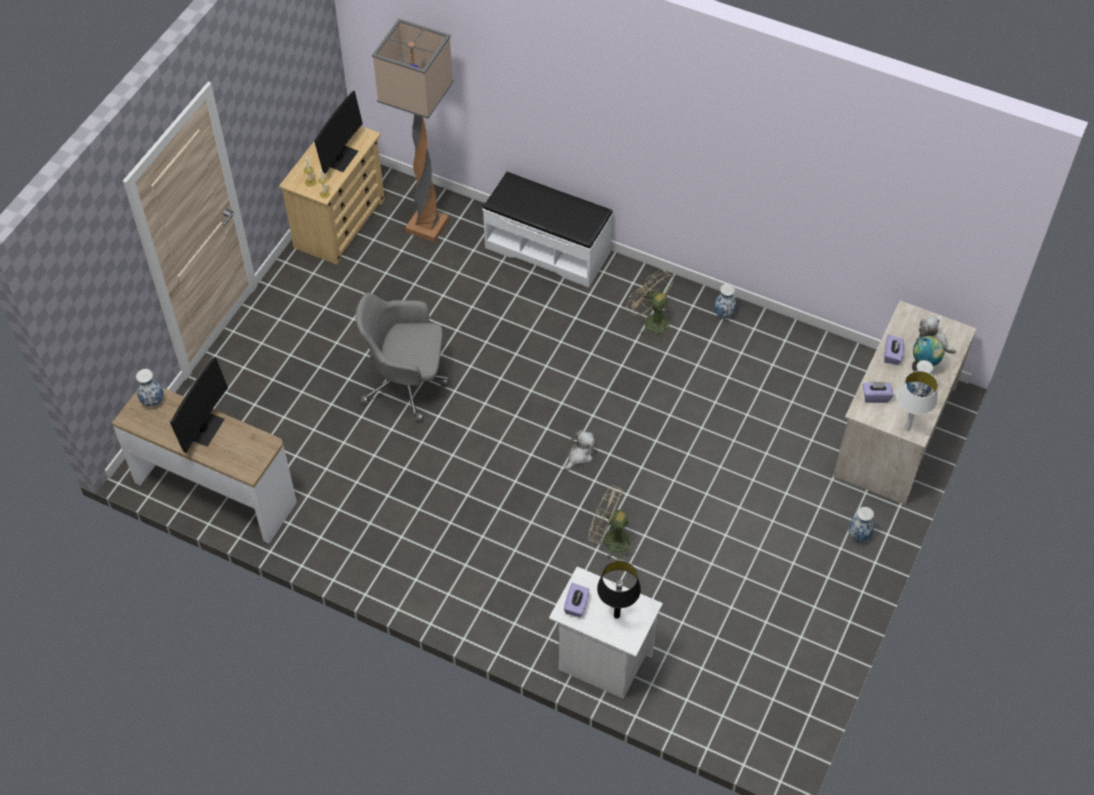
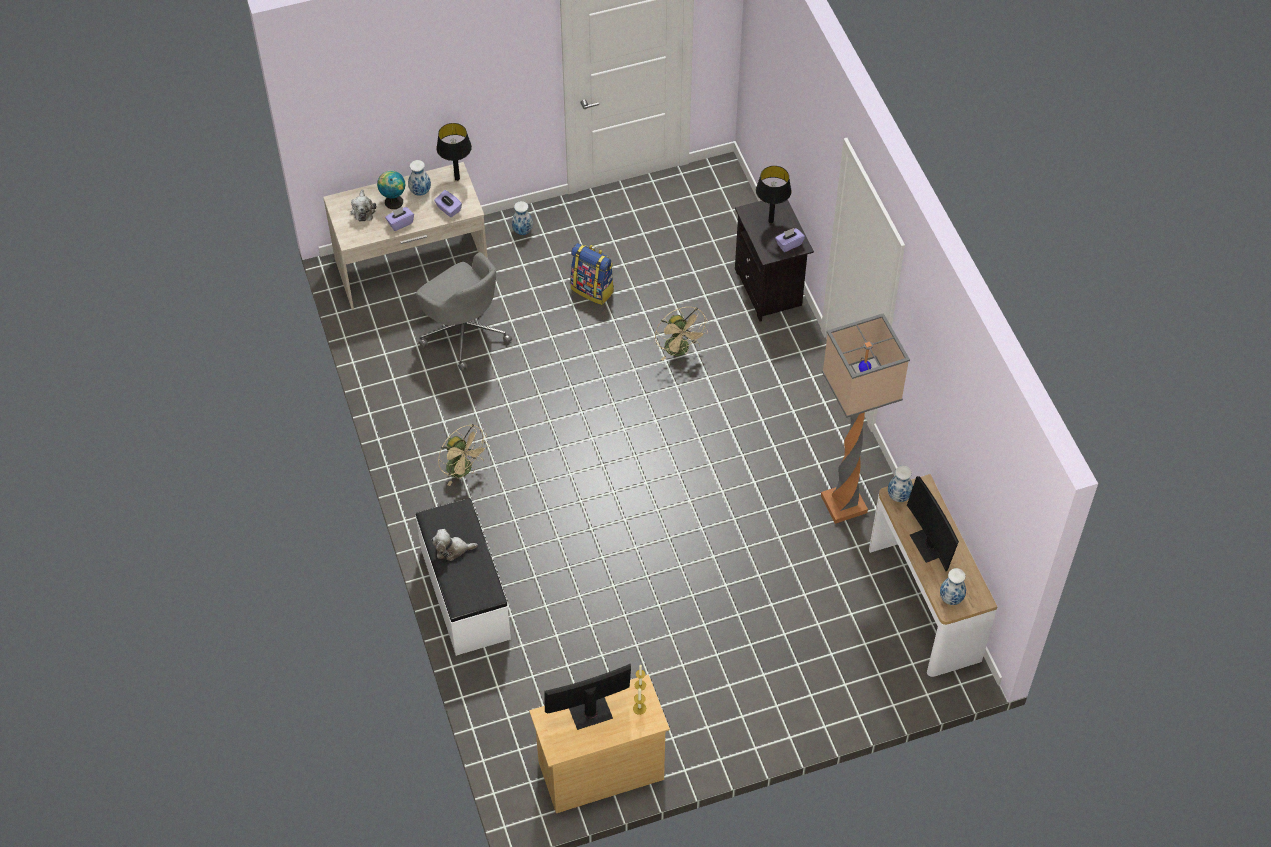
camera: 135 degrees left, 0 degrees up
(204, 428) = (930, 544): monitor -> monitor turned 90 degrees counterclockwise
(407, 383) = (697, 573): grey office chair -> grey office chair (464, 331)
(429, 225) = (530, 701): floor lamp -> floor lamp (842, 504)
(579, 455) = (634, 418): plush toy -> plush toy (452, 549)
(601, 661) = (770, 289): white nightstand -> black nightstand
(651, 321) = (463, 470): beige fan -> beige fan turned 45 degrees counterclockwise
(724, 314) = (407, 431): vase -> vase (898, 496)
(739, 533) = (593, 289): none -> backpack
(907, 428) = (457, 178): white table lamp -> black table lamp

